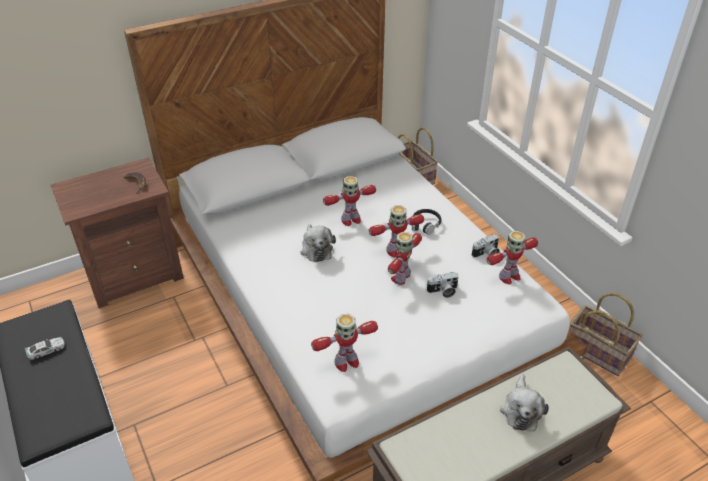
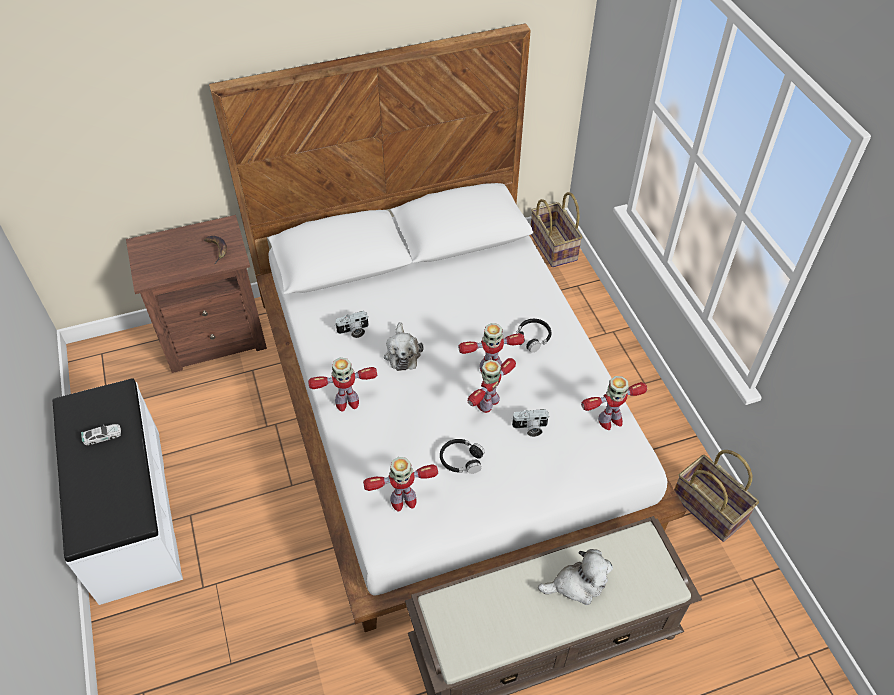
camera: 10 degrees right, 10 degrees up
(350, 220) = (449, 320): toy robot -> toy robot (346, 402)
(390, 323) = (461, 460): none -> black headphones
(486, 254) = (592, 386): camera -> camera (353, 331)
(521, 410) = (577, 584): plush toy -> plush toy turned 120 degrees counterclockwise

